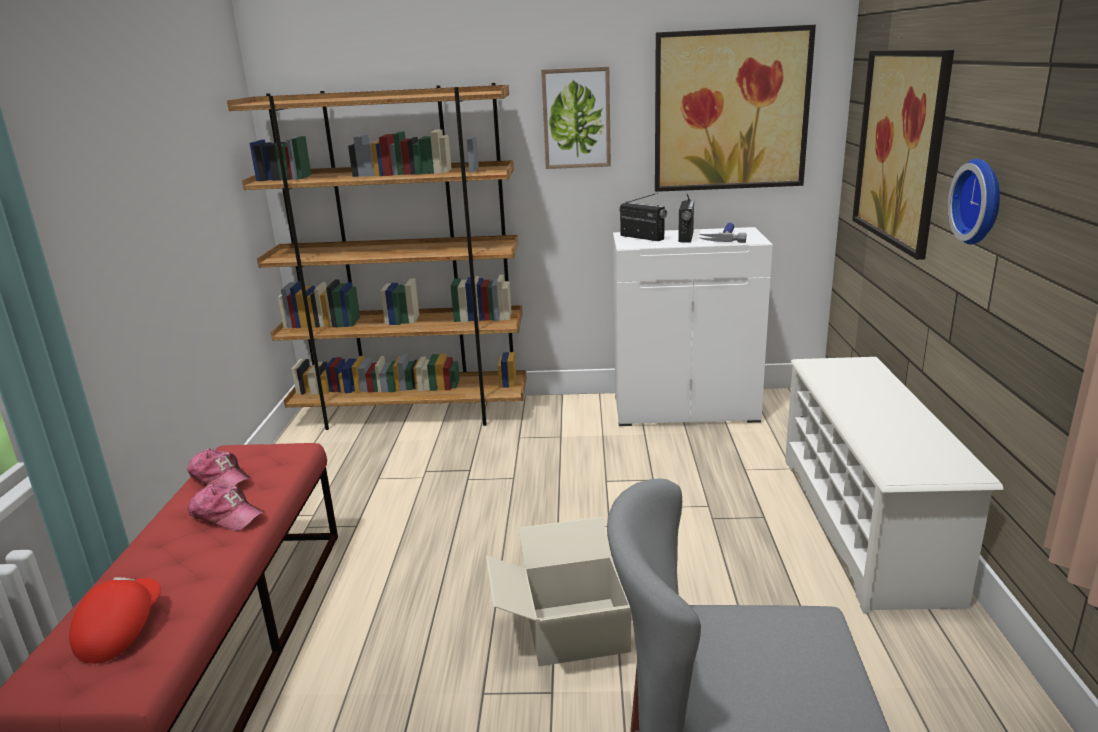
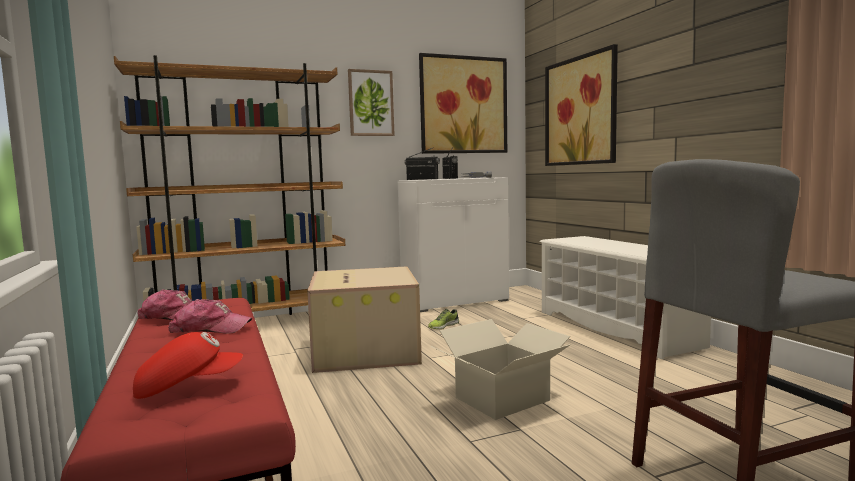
camera: 25 degrees left, 15 degrees down
(120, 631) = (188, 387): red cap -> red cap turned 90 degrees clockwise
(495, 493) = (364, 350): none -> cardboard box
(625, 464) = (443, 326): none -> shoe
(981, 201) = (657, 113): wall clock -> none

